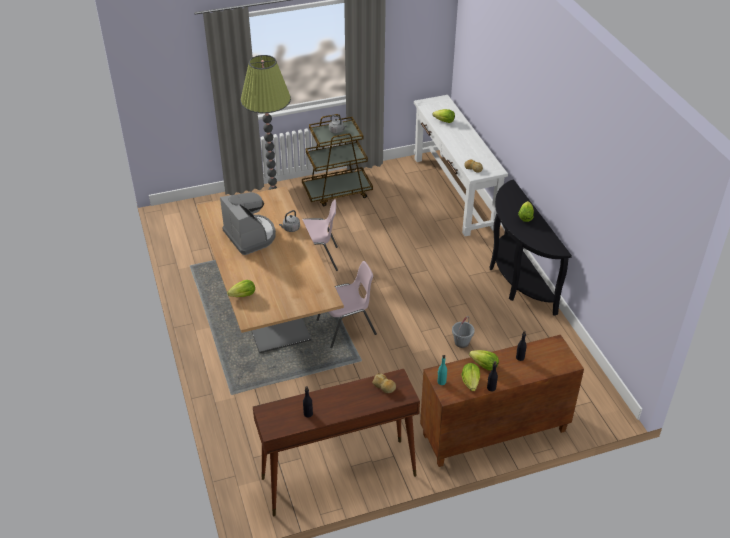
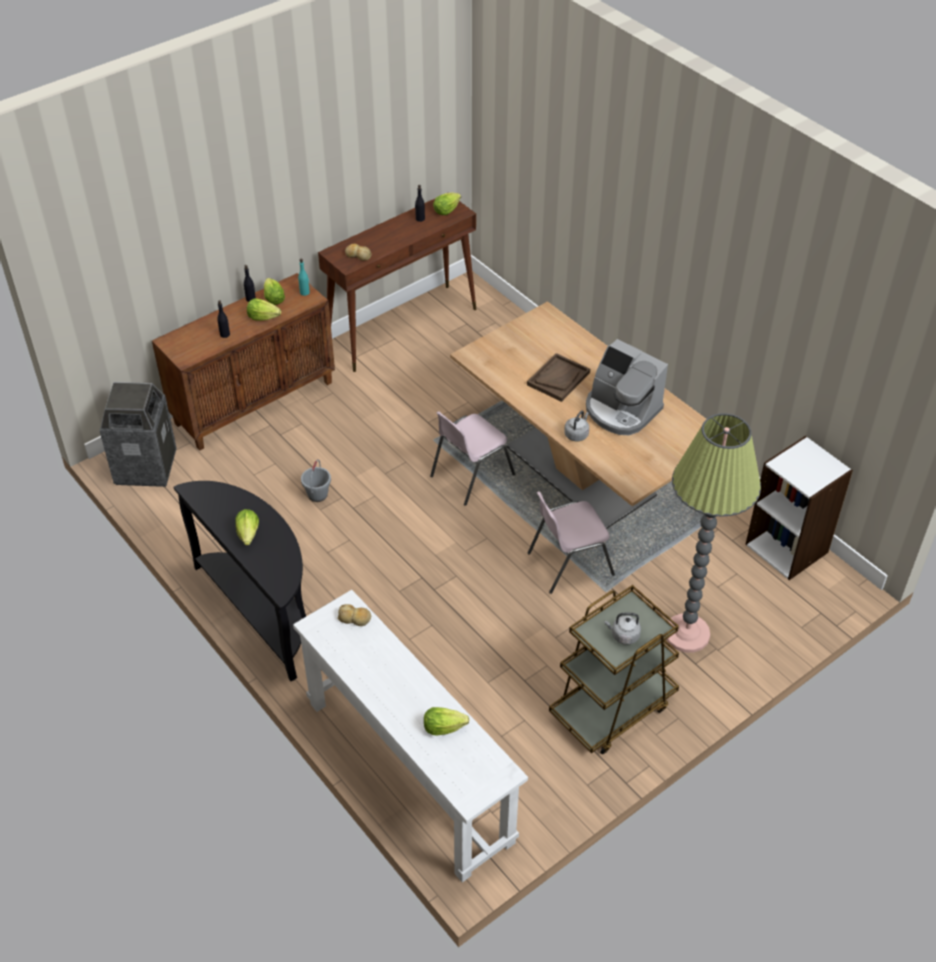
camera: 160 degrees right, 5 degrees up
(181, 235) = (787, 548): none -> white bookcase
(243, 295) = (572, 336): lettuce -> lettuce (446, 210)
(276, 266) = (558, 378): none -> brown tray
(590, 398) = (145, 467): none -> trash can

